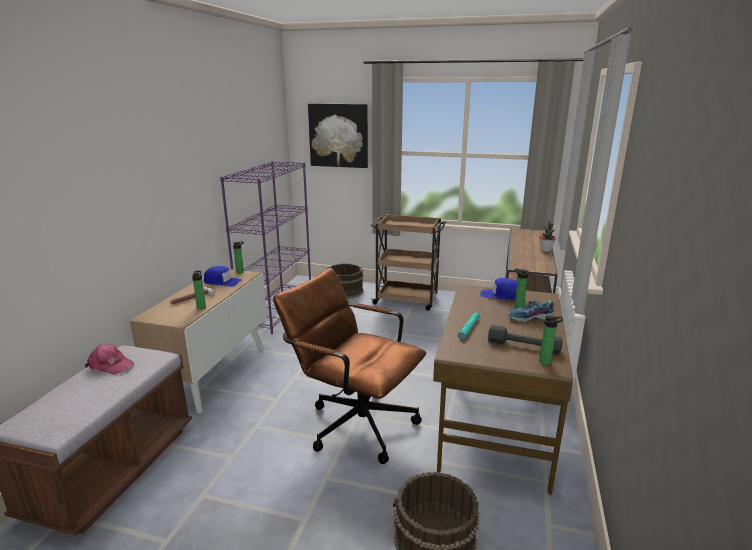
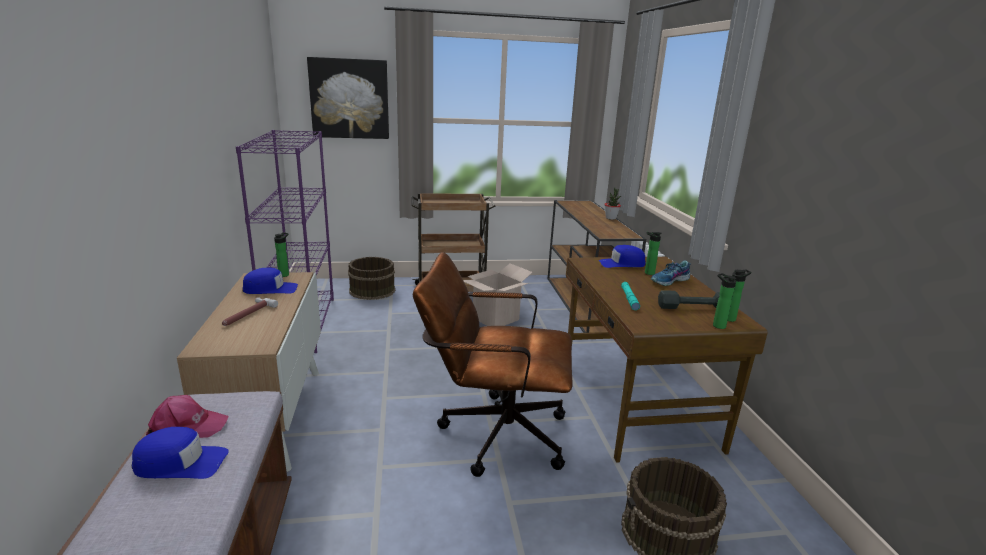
camera: 25 degrees left, 0 degrees up
(89, 386) = (180, 463): none -> blue cap
(201, 307) = (274, 323): bottle -> bottle (717, 325)
(427, 329) = (495, 319): none -> cardboard box

